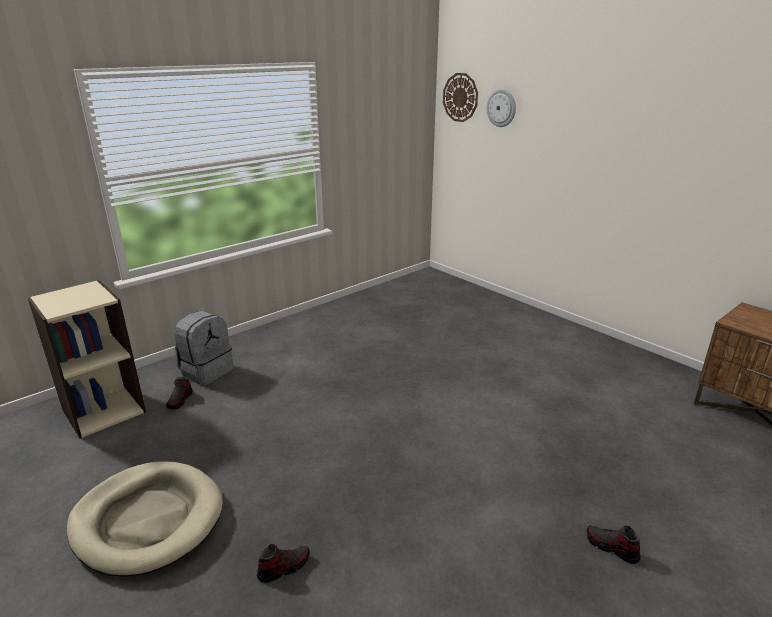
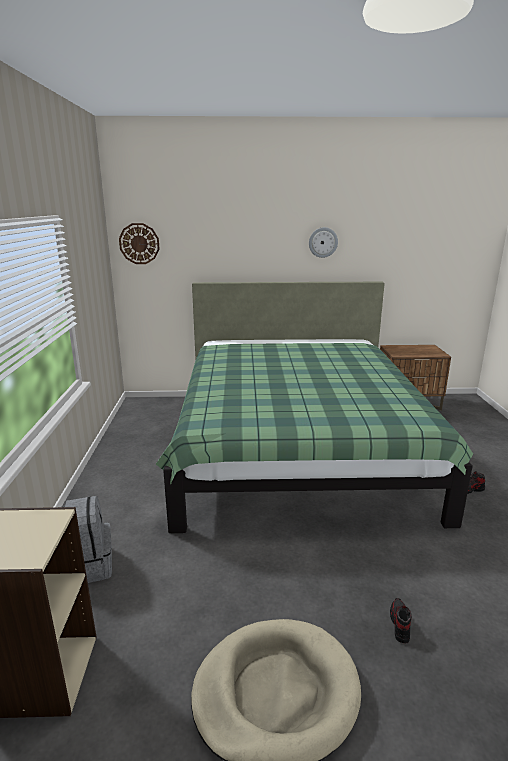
camera: 50 degrees left, 5 degrees down
(180, 400) = (111, 603): shoe -> none
(491, 380) = (295, 447): none -> green bed
(501, 108) = (184, 248): wall clock -> wall clock (323, 242)

